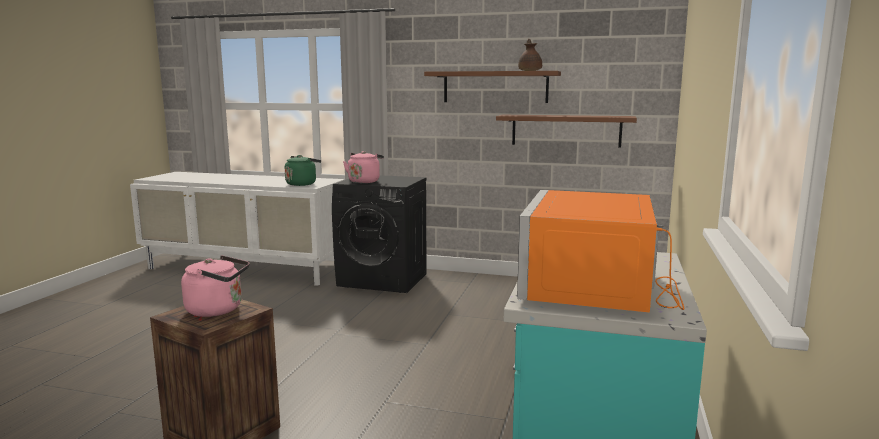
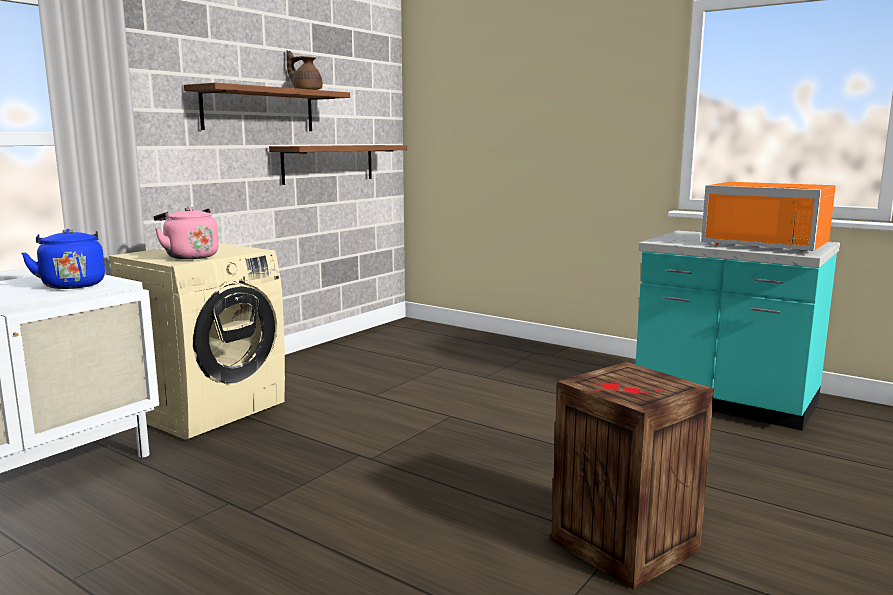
camera: 70 degrees left, 0 degrees up
(218, 310) = (627, 381): pink kettle -> none
(302, 184) = (72, 285): green kettle -> blue kettle
(383, 282) = (208, 412): black washing machine -> beige washing machine

